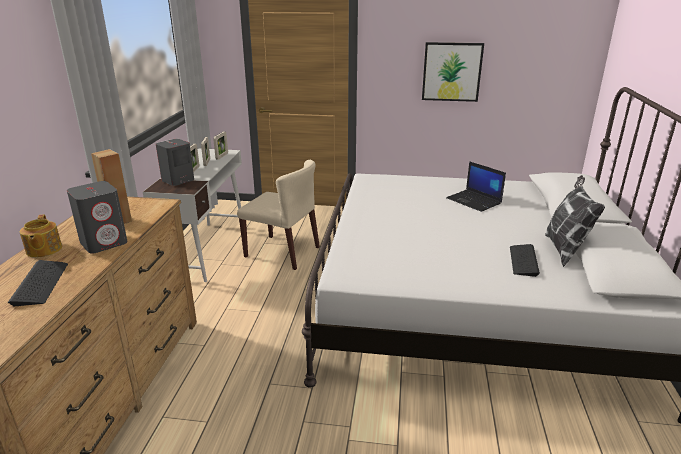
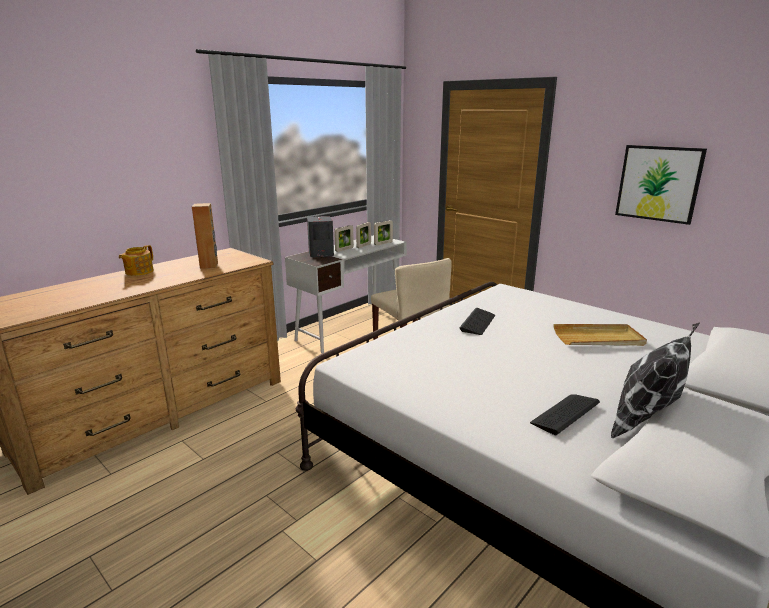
camera: 35 degrees right, 5 degrees down
(40, 283) = (101, 290): keyboard -> keyboard (477, 322)
(104, 242) = (176, 276): grey speaker -> none
(474, 201) = (598, 338): laptop -> beige tray

